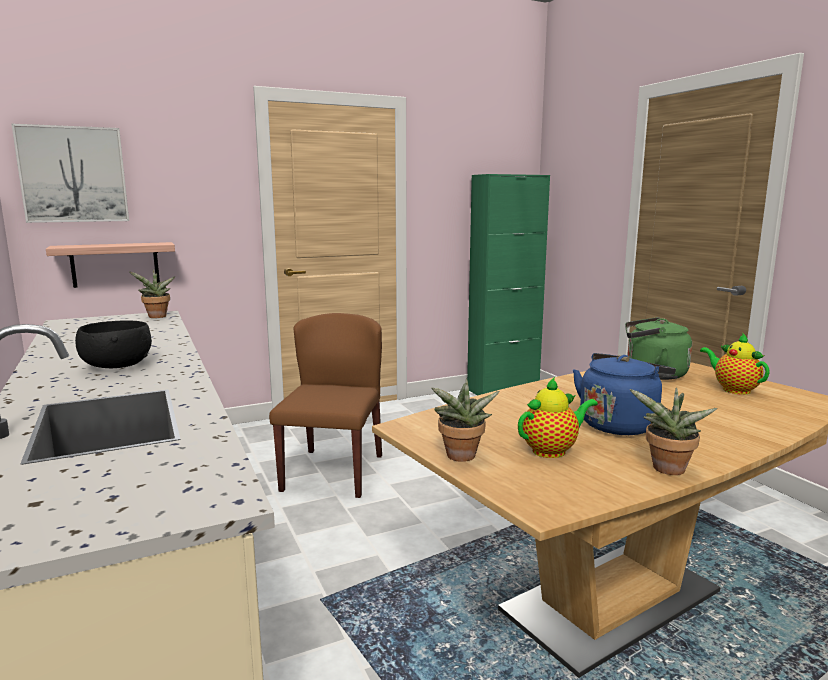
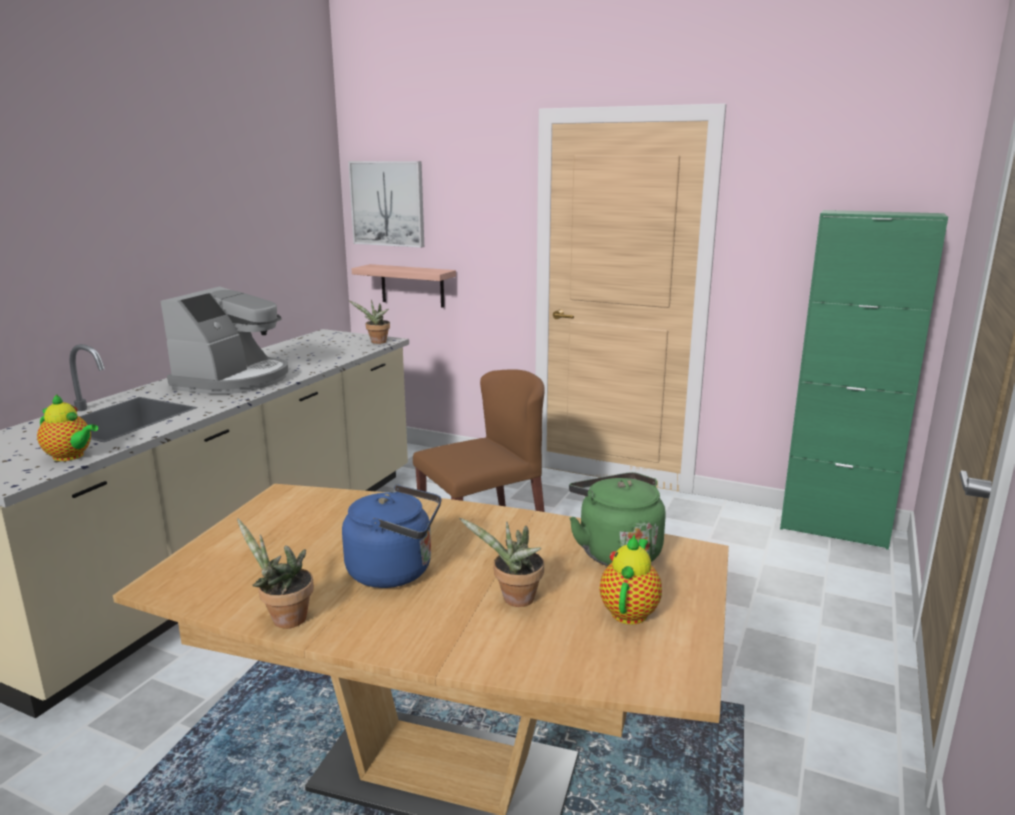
camera: 50 degrees right, 5 degrees up
(116, 366) = (234, 380): black bowl -> coffee machine
(460, 458) = (233, 531): potted plant -> potted plant (514, 600)
(552, 450) = (285, 559): teapot -> teapot (71, 456)

